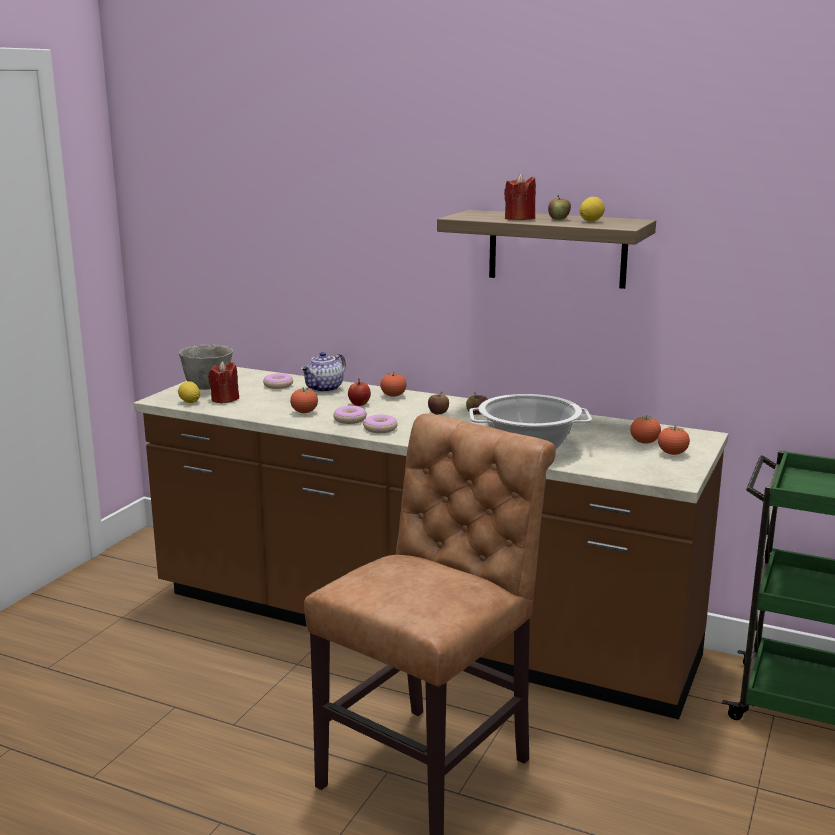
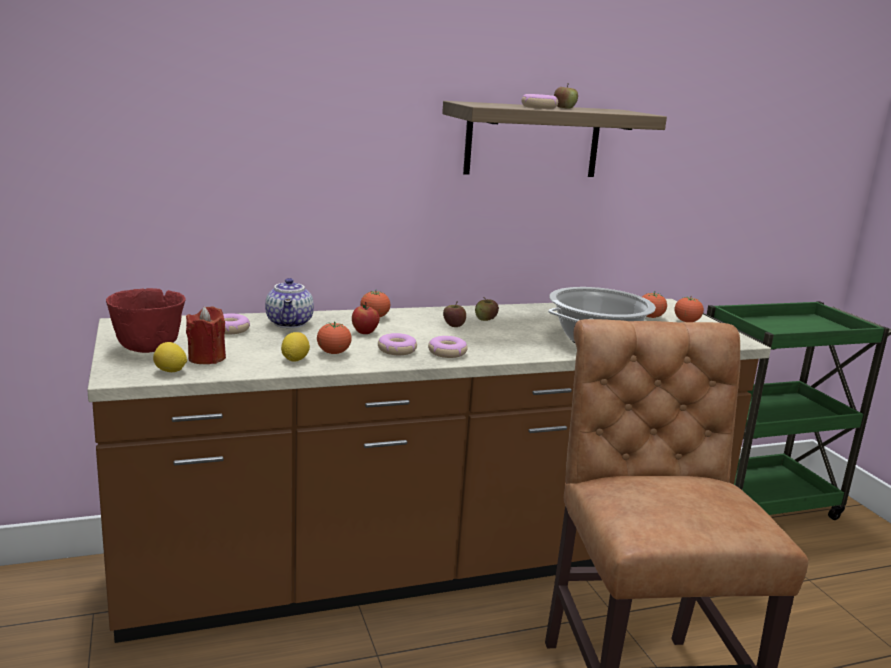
camera: 45 degrees left, 0 degrees up
(209, 387) = (149, 348): grey bowl -> red bowl
(519, 219) = (539, 107): red candle -> donut
(591, 221) = (596, 109): lemon -> lemon (295, 359)

